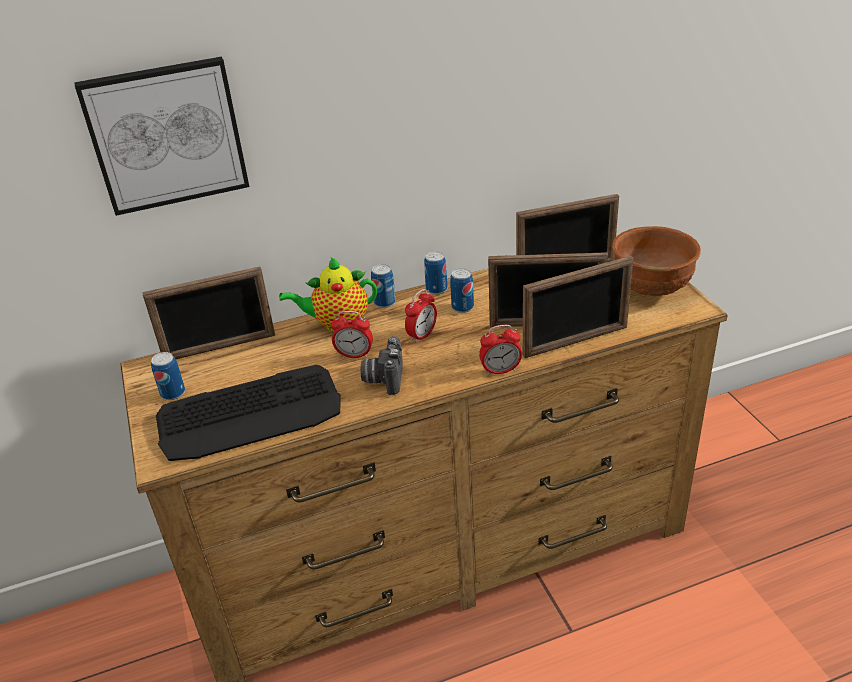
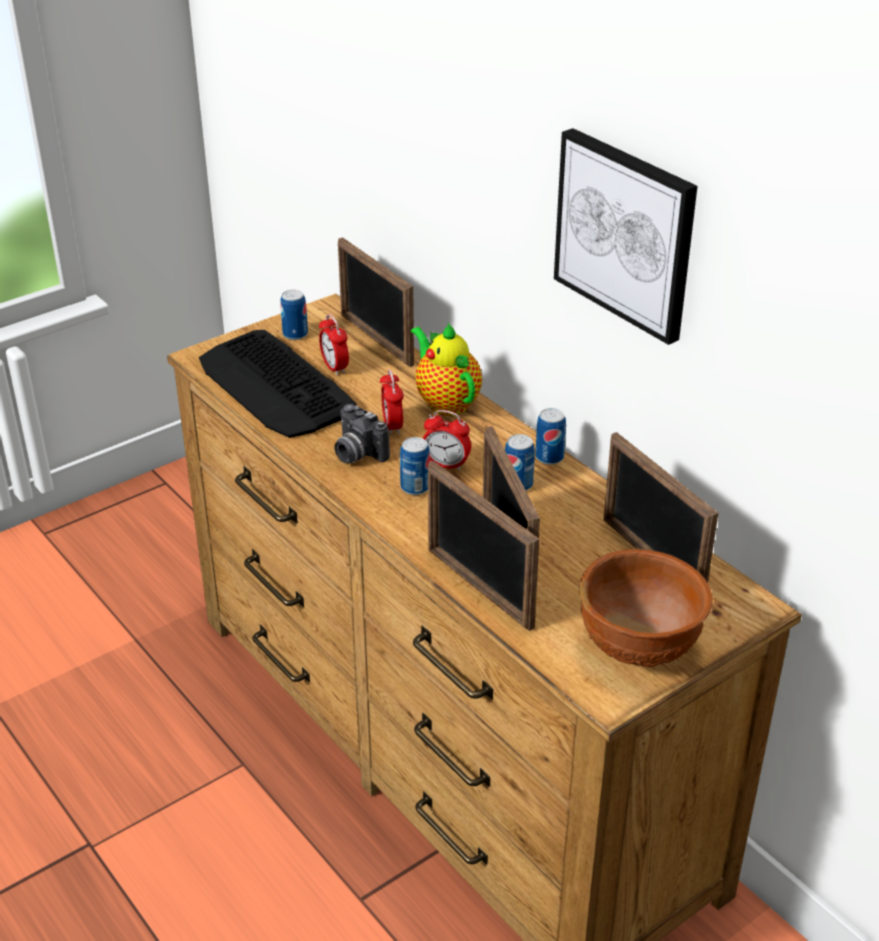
camera: 70 degrees right, 0 degrees up
(166, 135) = (403, 109): picture -> picture (625, 233)
(383, 378) = (357, 454): camera -> camera turned 120 degrees counterclockwise
(384, 302) = (503, 424): can -> can (415, 487)
(500, 370) = (397, 535): alarm clock -> alarm clock (334, 367)

